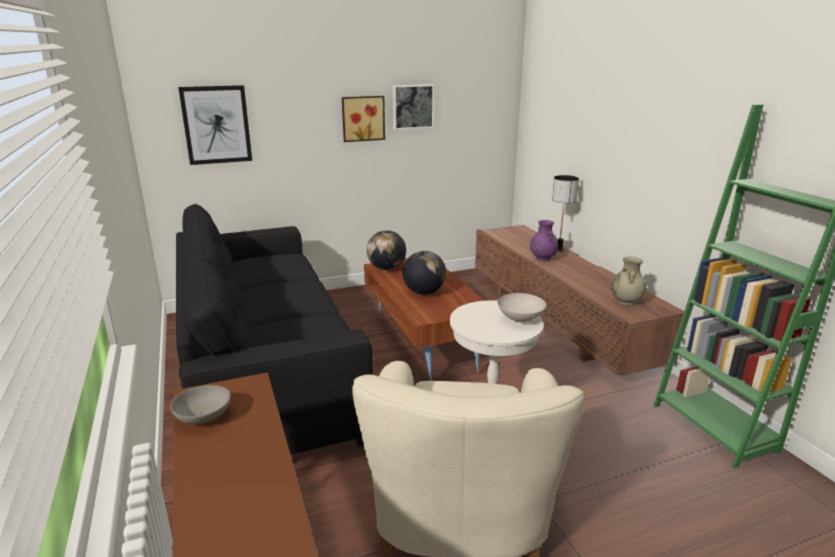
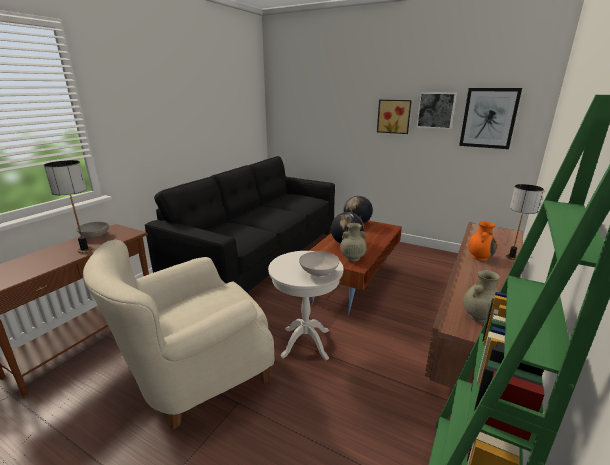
camera: 50 degrees right, 0 degrees up
(216, 125) = (304, 112): picture -> picture (489, 118)
(257, 435) = (85, 250): none -> table lamp
(460, 303) = (352, 258): none -> beige vase
(542, 258) = (479, 257): purple vase -> orange vase

